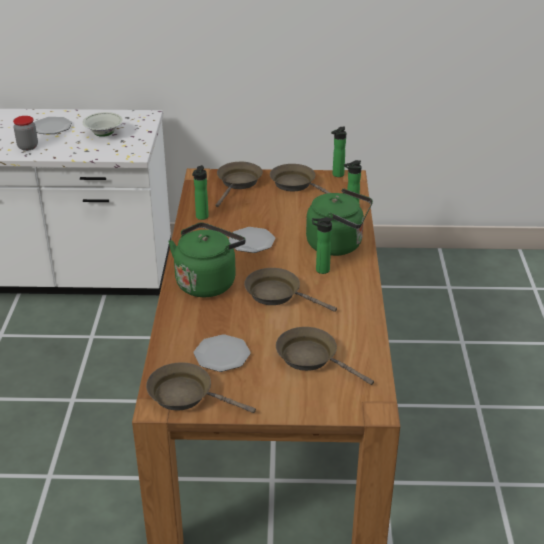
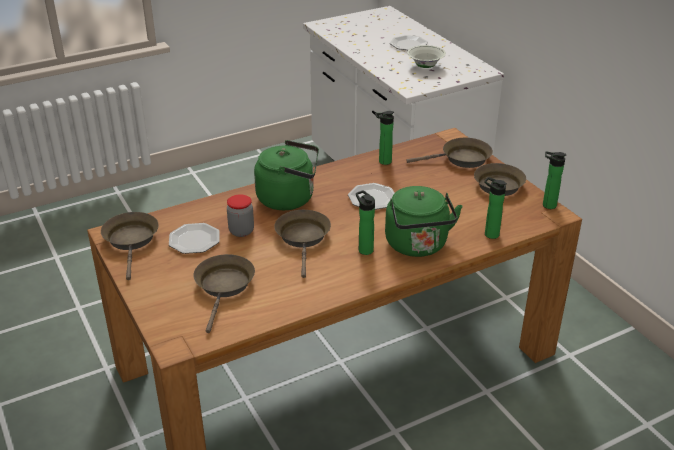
camera: 60 degrees right, 0 degrees up
(28, 147) = (367, 48): jar -> jar (241, 231)

